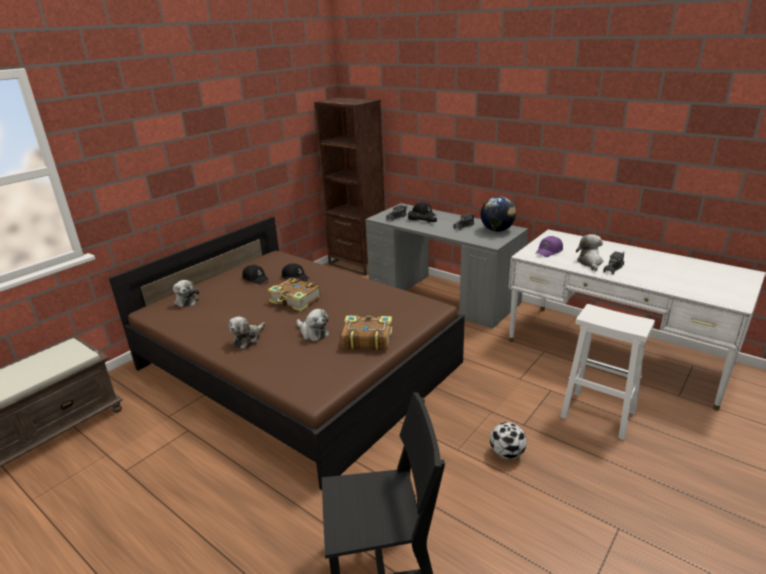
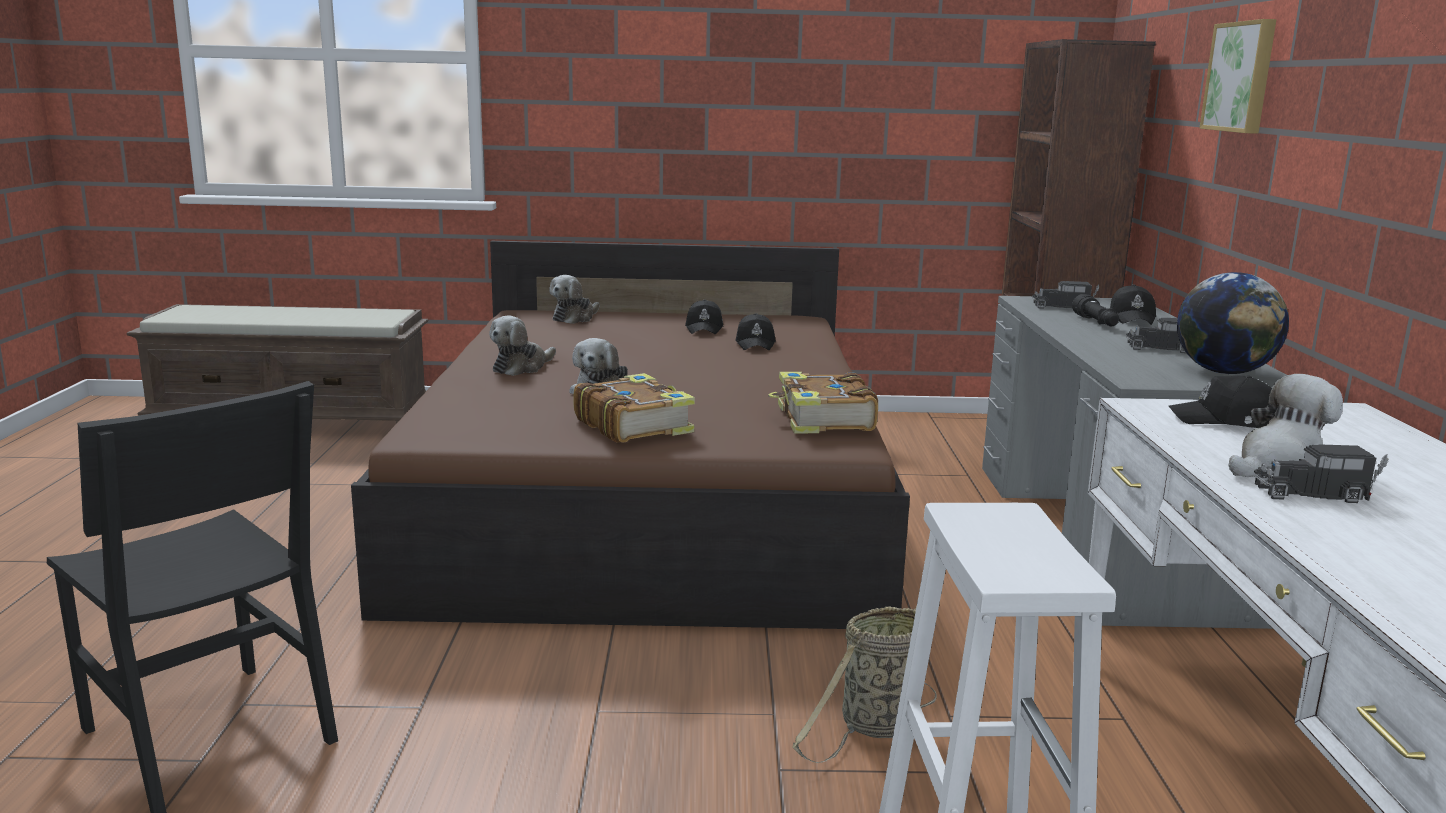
camera: 50 degrees right, 10 degrees down
(248, 339) = (521, 367): plush toy -> plush toy turned 45 degrees counterclockwise
(296, 300) = (678, 360): book -> book (823, 420)
(448, 120) = (1242, 77): none -> picture
(506, 454) = (648, 775): football -> none
(515, 395) = (875, 727): none -> basket
(549, 251) = (1228, 421): purple cap -> black cap

